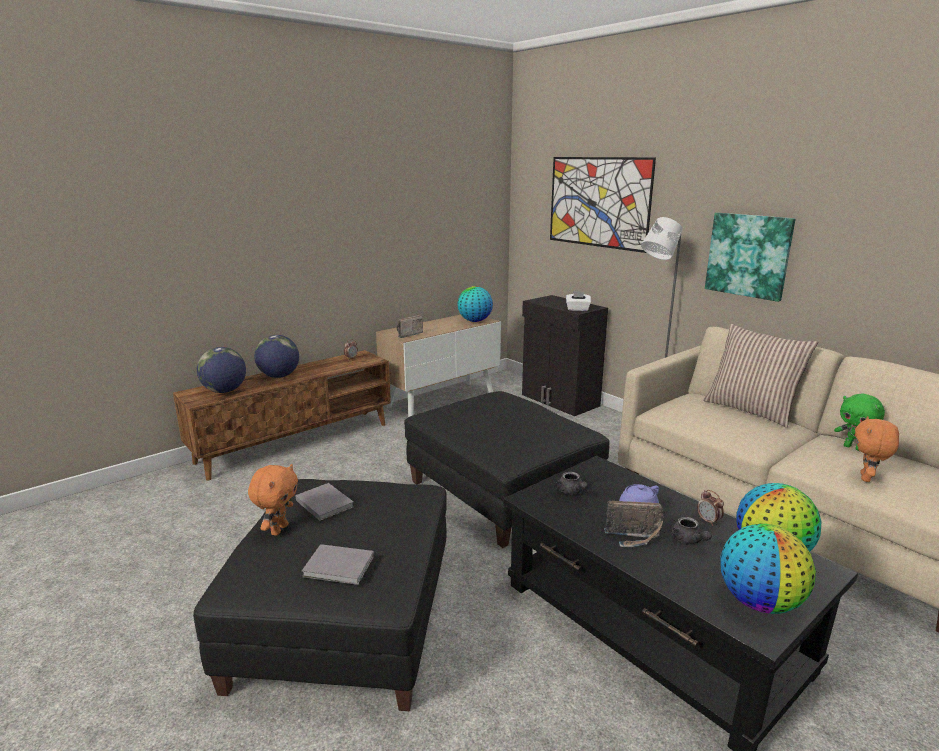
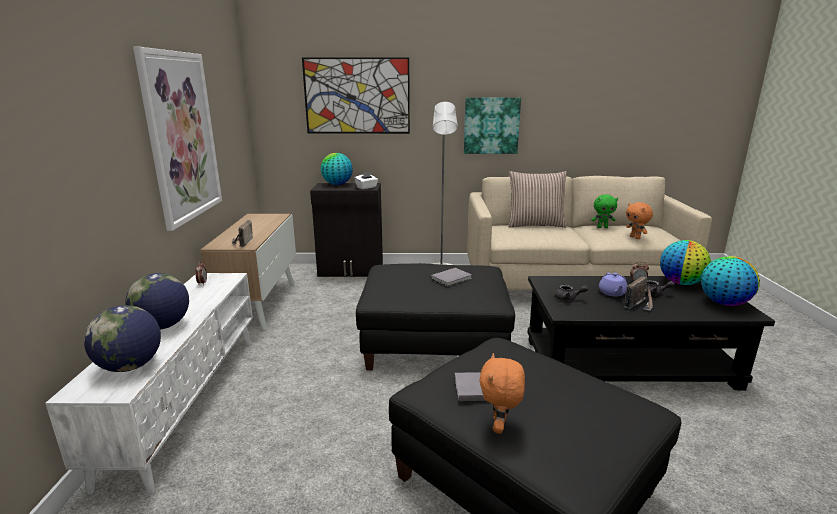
camera: 50 degrees left, 0 degrees up
(278, 529) = (500, 427): orange plush toy -> orange plush toy turned 135 degrees counterclockwise
(296, 442) = (186, 401): brown tv stand -> white tv stand
(340, 567) = (595, 414): grey book -> grey book (452, 278)
(375, 232) = (181, 137): none -> picture
(474, 321) = (271, 218): globe -> globe (337, 184)

